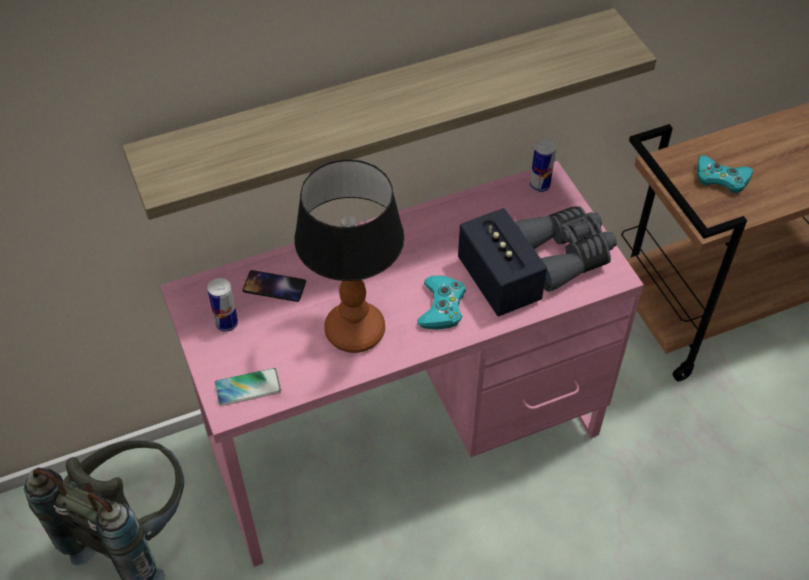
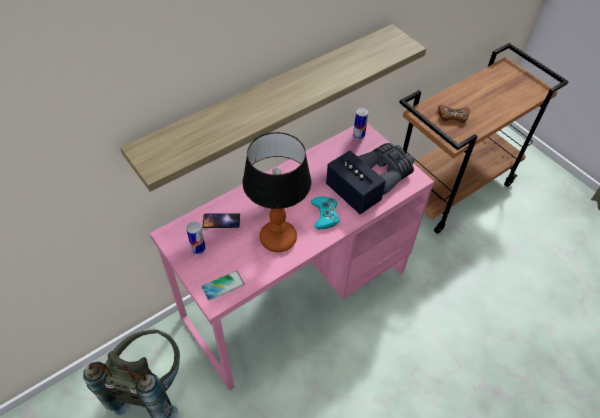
camera: 15 degrees left, 0 degrees up
(721, 178) = (453, 116): turquoise game controller -> brown game controller

